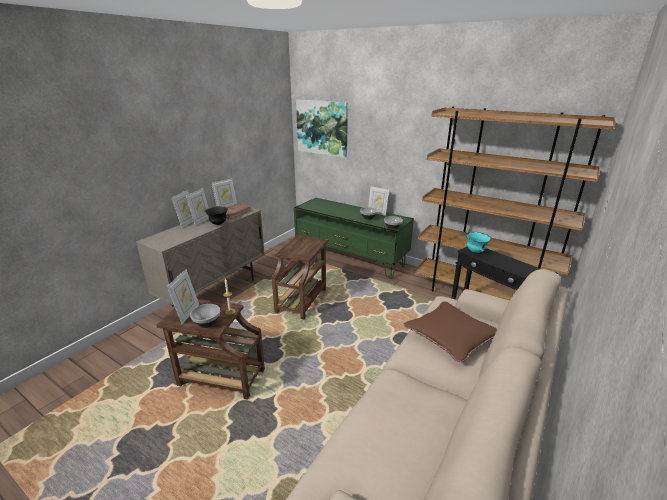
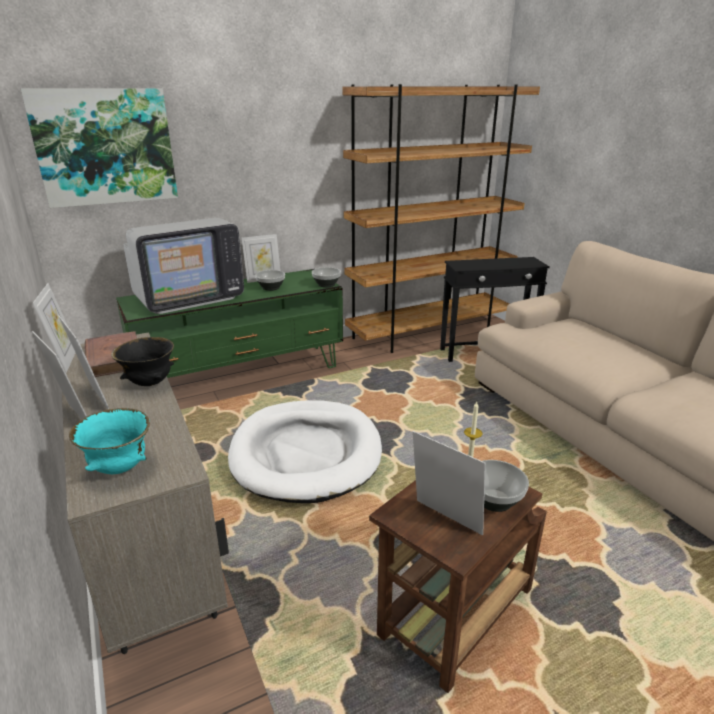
camera: 60 degrees left, 0 degrees up
(302, 299) = (306, 454): brown side table -> white dog bed
(332, 208) = (189, 298): none -> television
(450, 335) = (583, 343): brown pillow -> none
(475, 252) = (466, 265): turquoise bowl -> turquoise bowl (119, 469)

